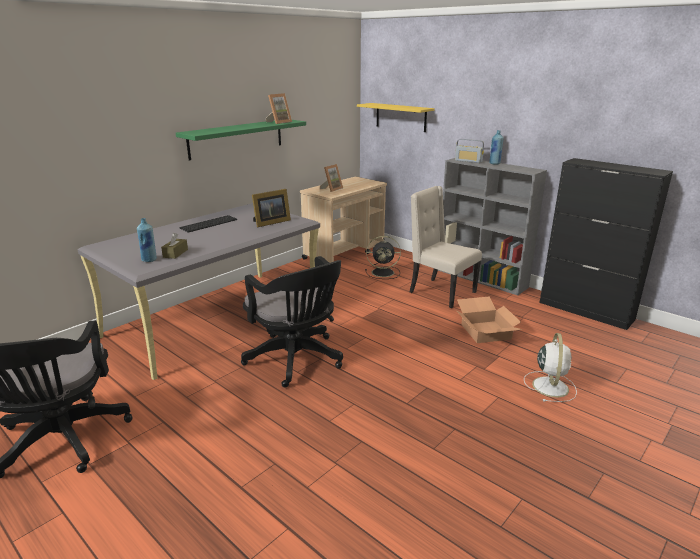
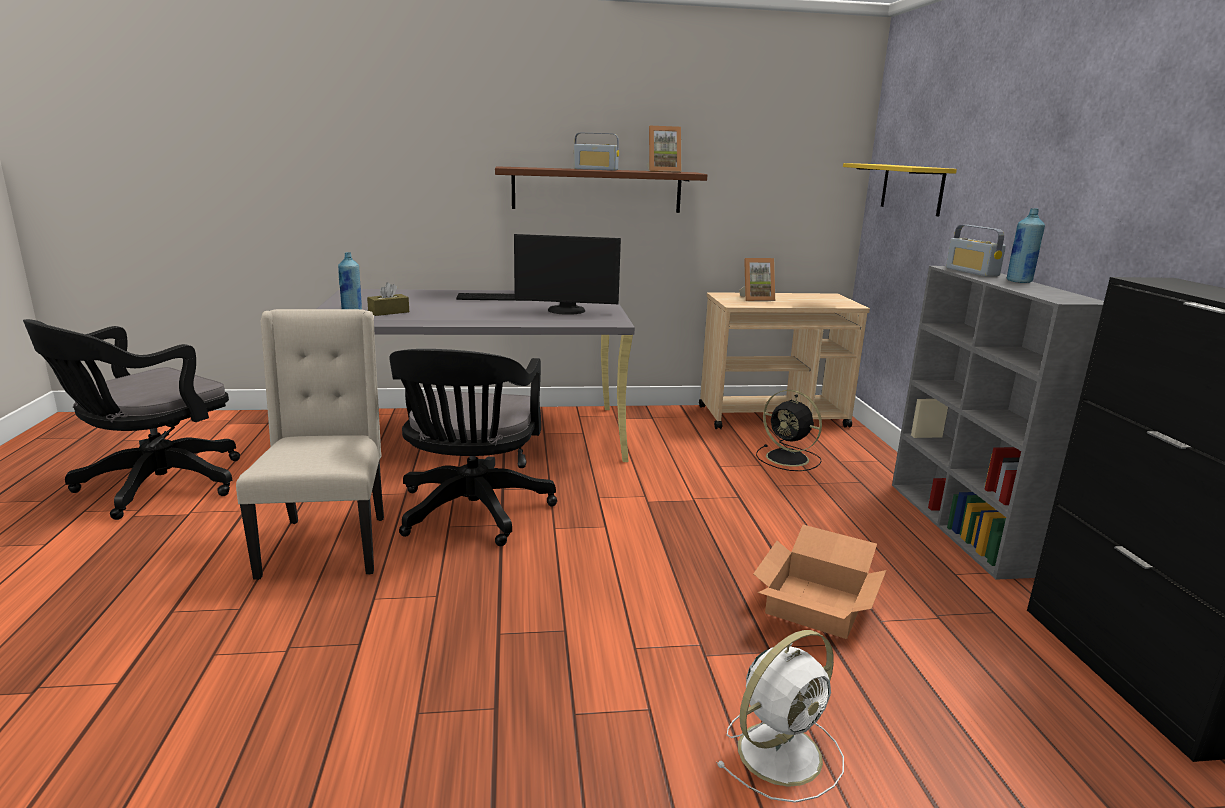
camera: 40 degrees right, 5 degrees down
(236, 138) = (597, 190): green shelf -> brown shelf
(242, 126) = (596, 169): none -> radio
(270, 222) = (566, 311): picture frame -> monitor
(440, 292) = (837, 517): beige chair -> beige chair (327, 545)

